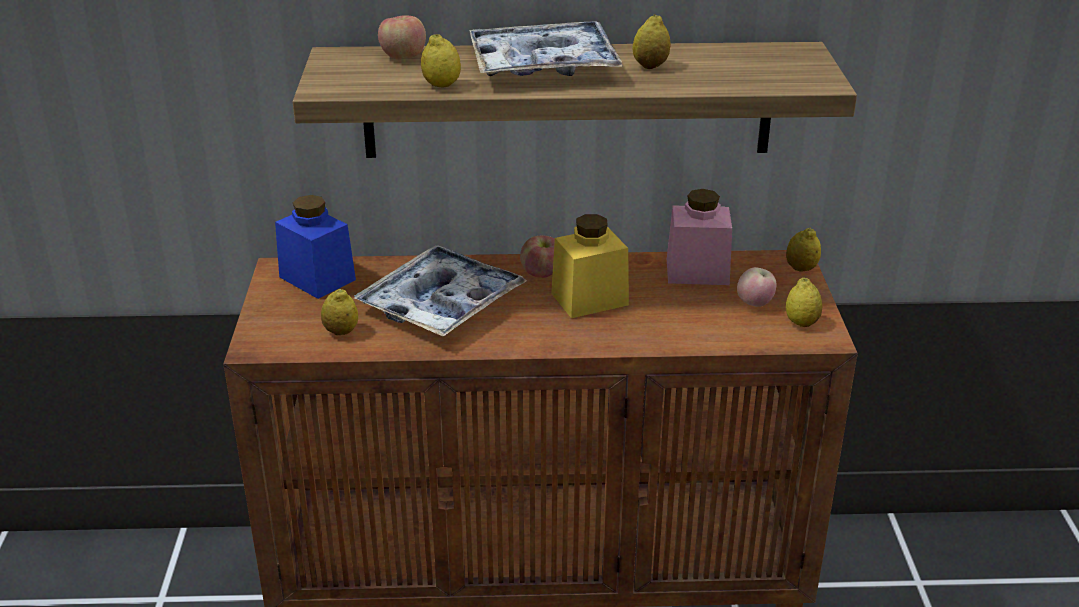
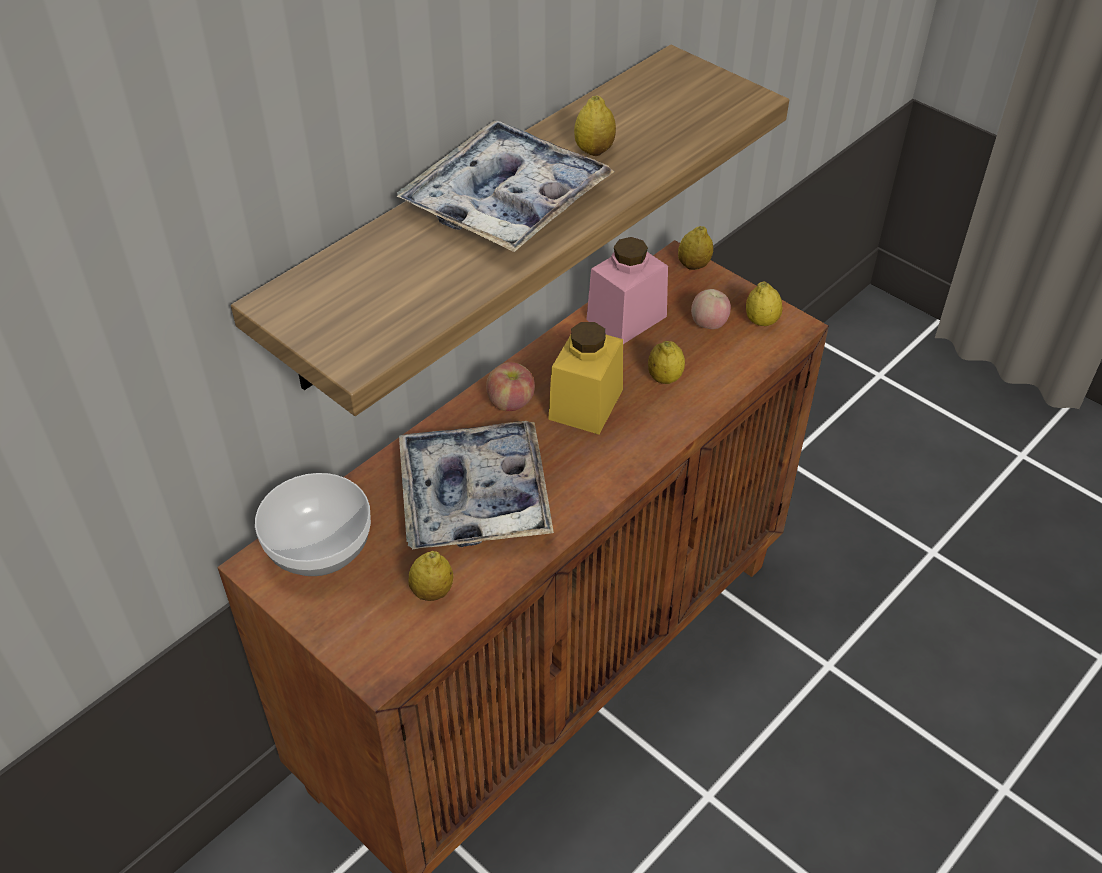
camera: 45 degrees left, 15 degrees up
(317, 278) = (318, 549): blue jar -> bowl
(403, 57) = (355, 265): apple -> none
(441, 85) = (461, 283): lemon -> lemon (665, 378)

